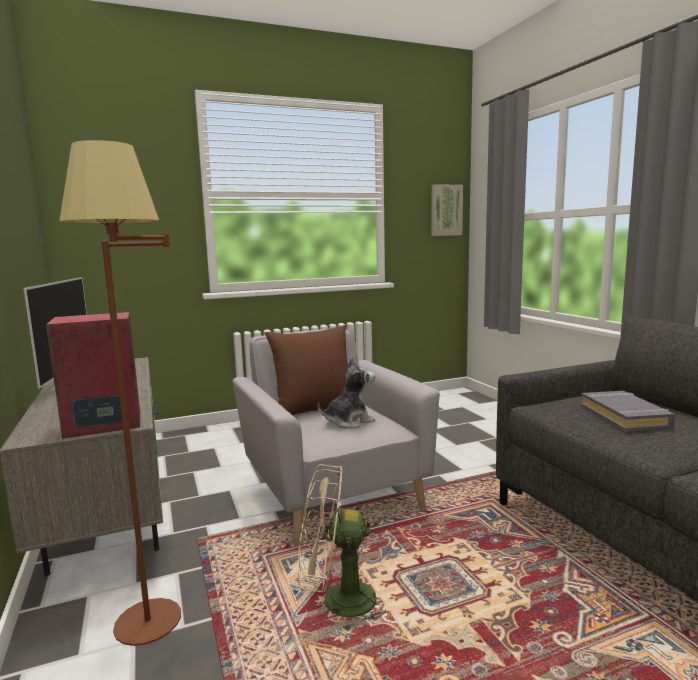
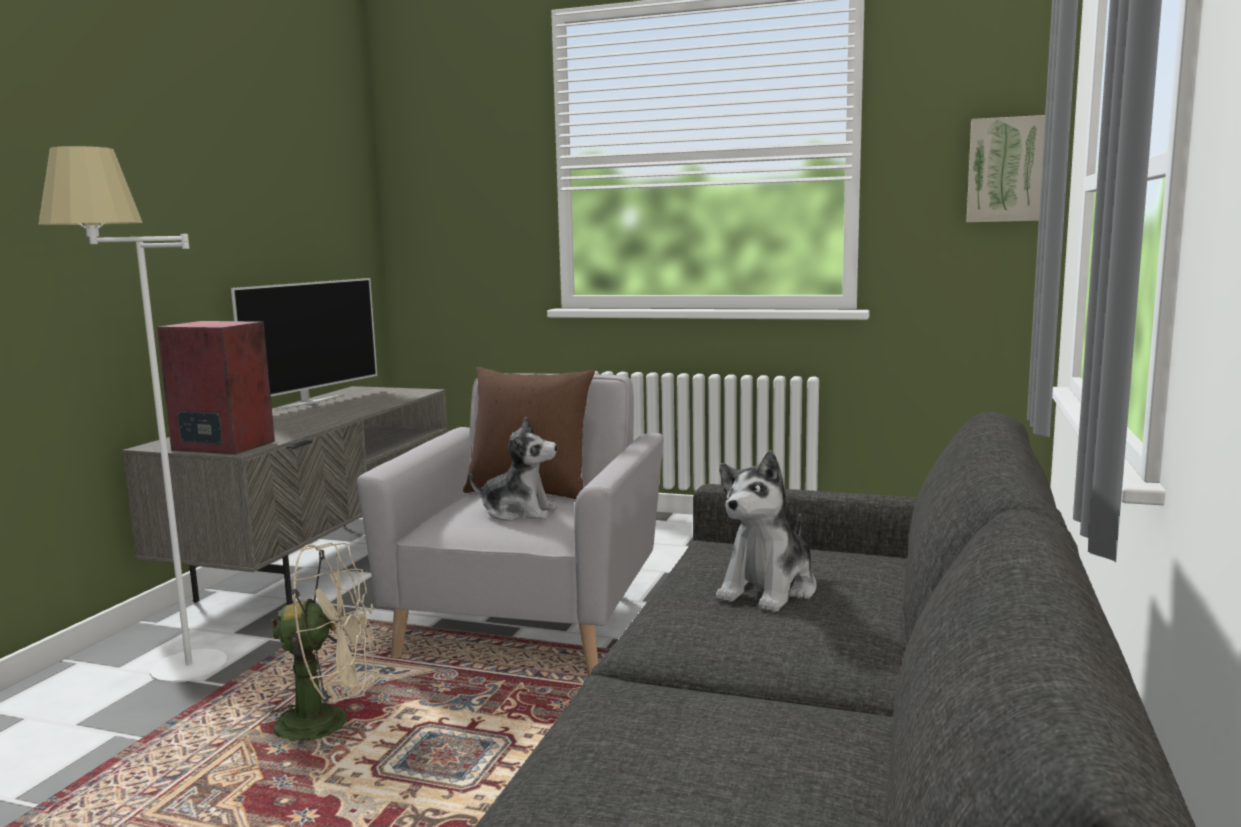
camera: 40 degrees right, 0 degrees up
(156, 638) = (171, 681): brown floor lamp -> white floor lamp
(337, 602) = (329, 723): beige fan -> beige fan turned 135 degrees clockwise
(625, 416) = (769, 589): grey book -> plush toy

